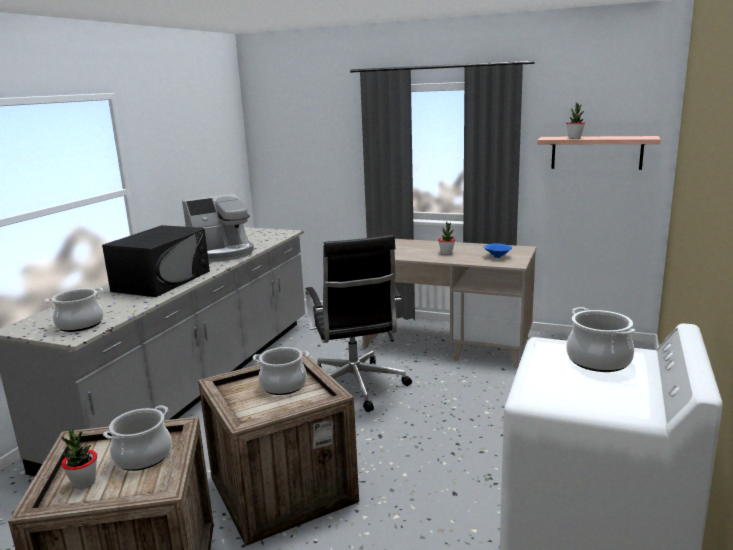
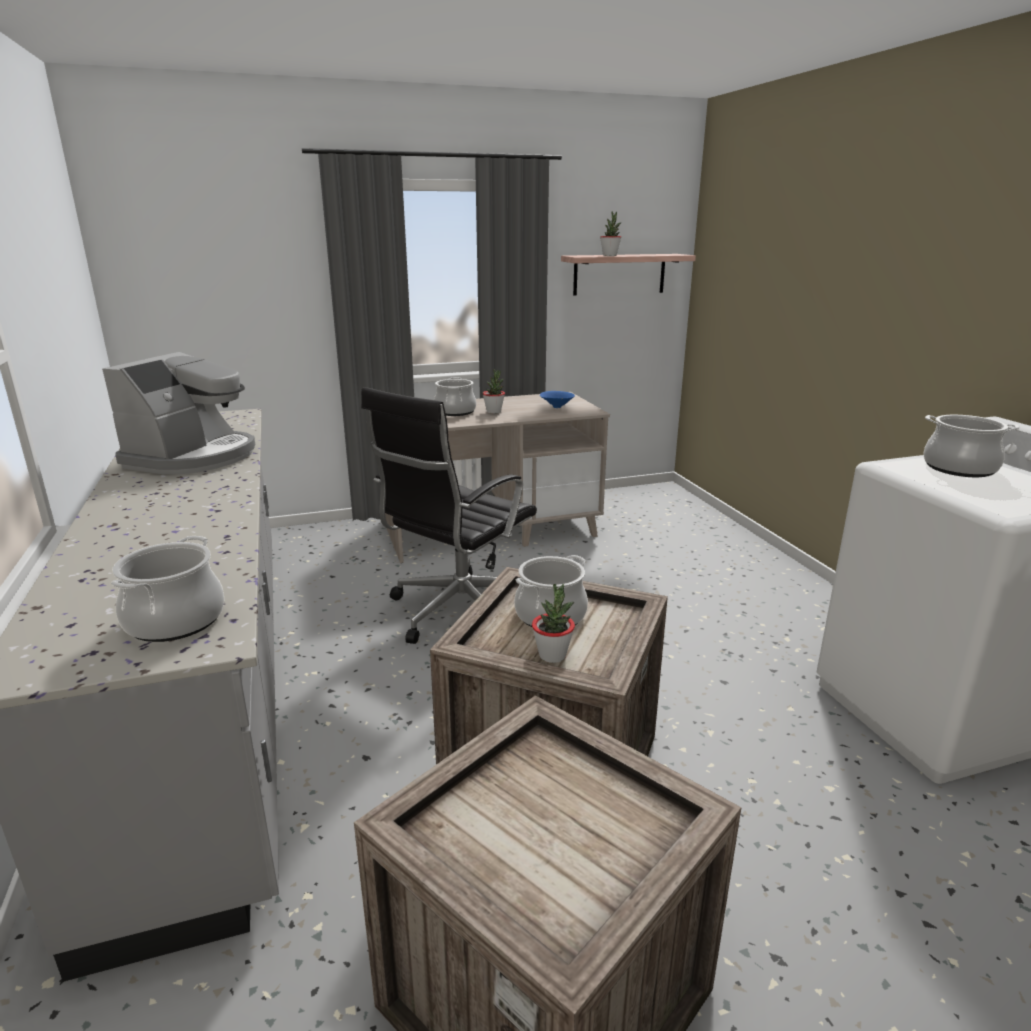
camera: 40 degrees left, 5 degrees up
(84, 483) = (547, 875): potted plant -> potted plant (552, 655)
(143, 456) = (555, 788): cooking pot -> cooking pot (455, 412)
(162, 281) = (178, 515): black microwave -> none
(355, 387) = (458, 612): black office chair -> black office chair turned 90 degrees clockwise

